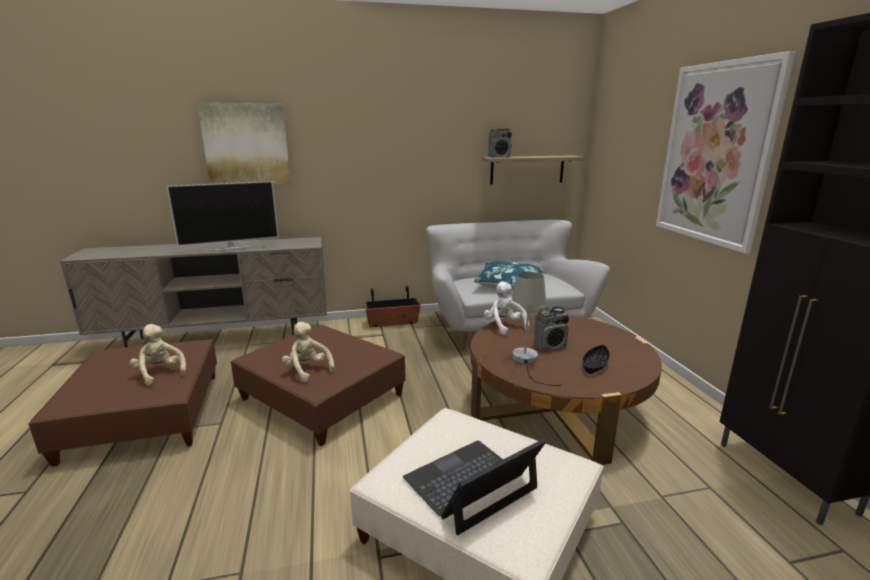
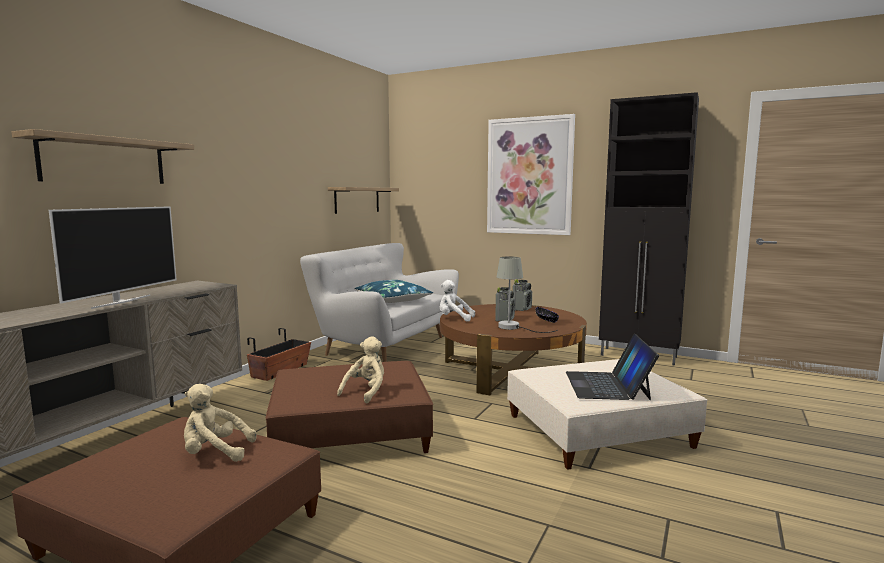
camera: 50 degrees left, 10 degrees down
(246, 144) = (104, 161): picture -> shelf
(308, 370) = (366, 392): beige plush toy -> beige plush toy turned 120 degrees clockwise
(499, 157) = (346, 186): radio -> radio (522, 309)

